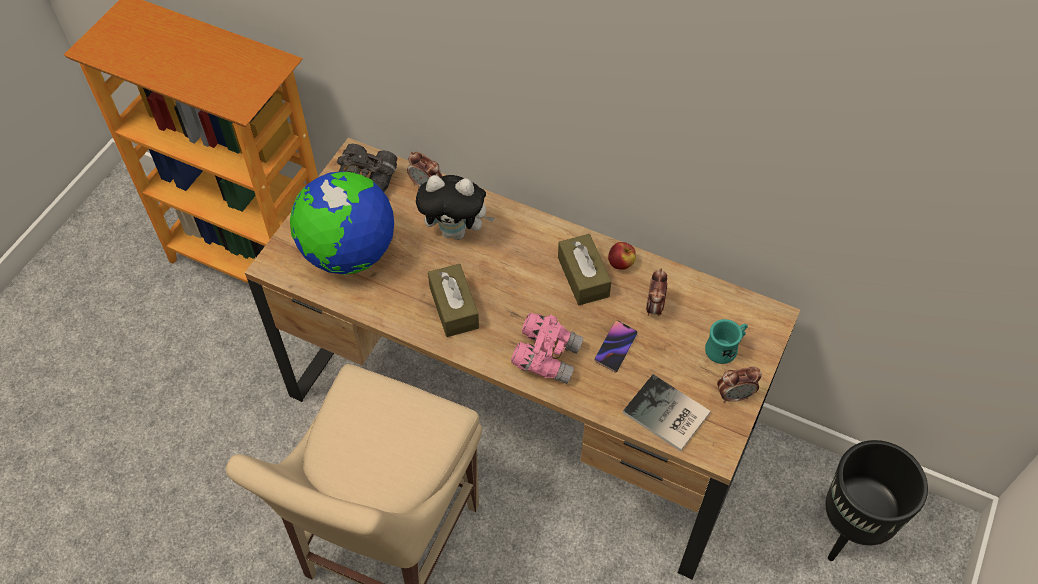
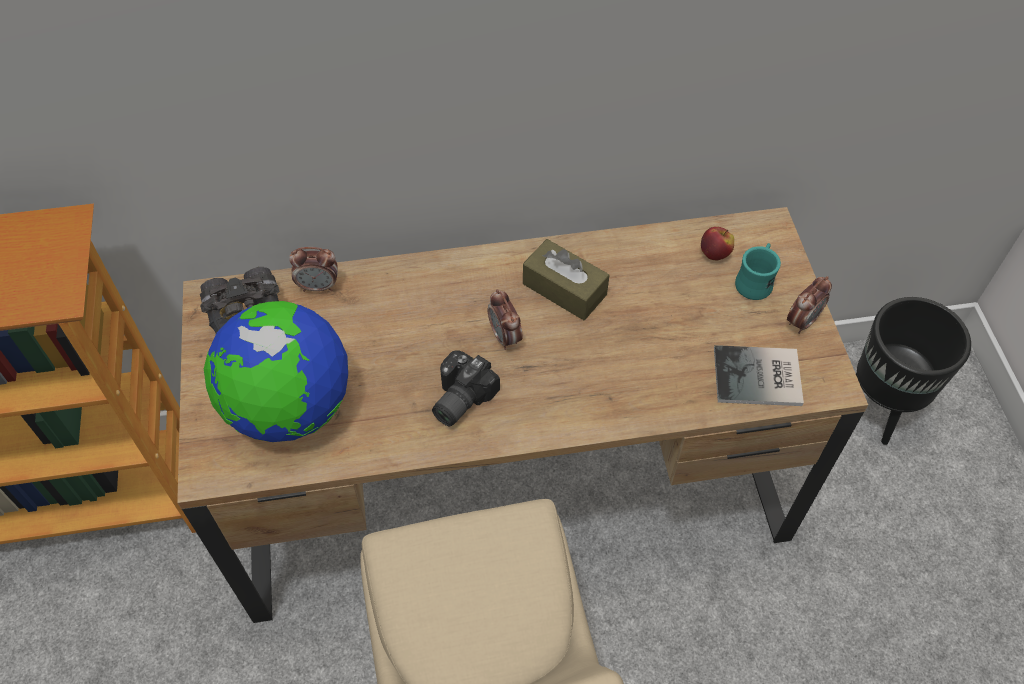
camera: 35 degrees left, 0 degrees up
(454, 307) = (458, 398): brown tissue box -> camera
(456, 231) = (393, 316): plush toy -> none
(546, 356) = (596, 391): pink binoculars -> none
(615, 347) = (655, 341): phone -> none
(621, 264) = (590, 255): apple -> apple (714, 253)
(654, 307) = (657, 279): alarm clock -> alarm clock (505, 337)

